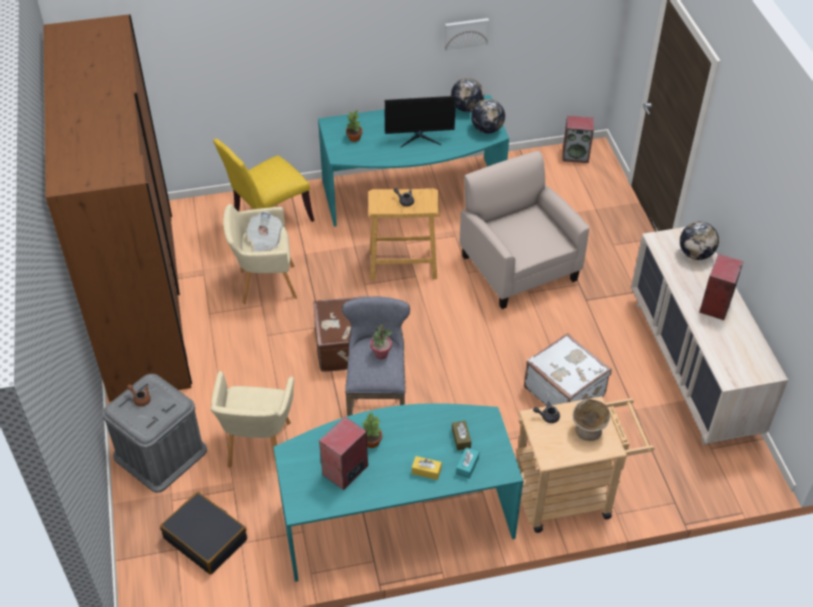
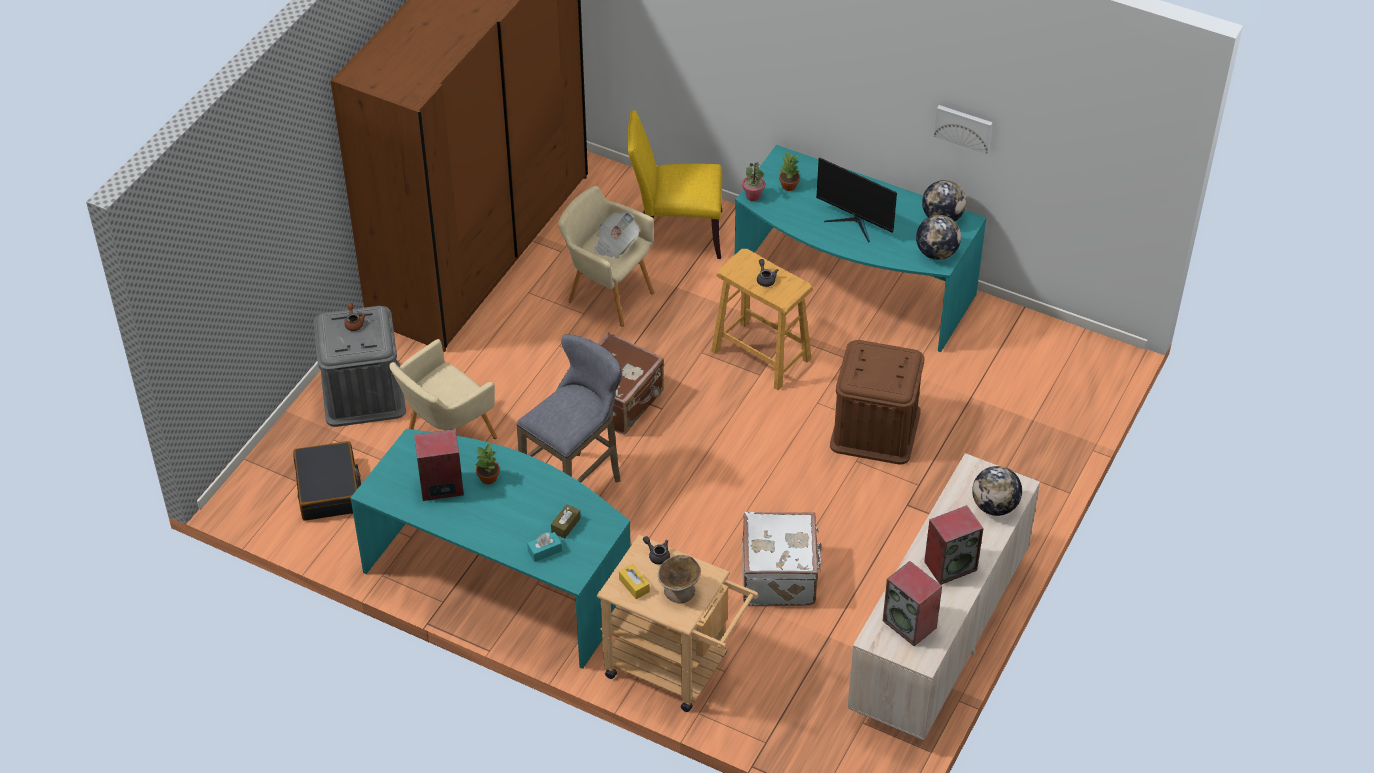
camera: 40 degrees right, 0 degrees up
(381, 354) = (576, 407): potted plant -> potted plant (753, 196)
(426, 471) = (506, 531): yellow tissue box -> yellow tissue box (634, 585)
(518, 267) = (875, 429): beige armchair -> brown storage box
(576, 155) = (1082, 349): speaker -> speaker (910, 624)

